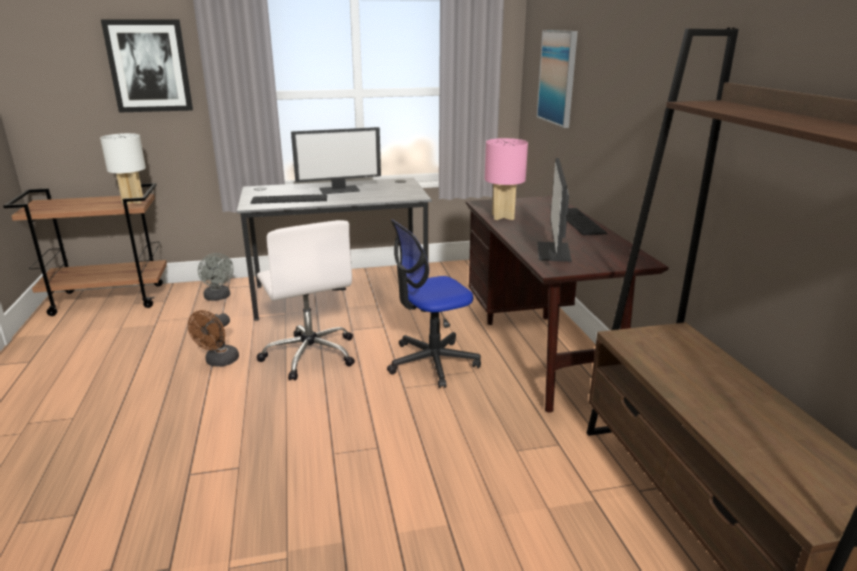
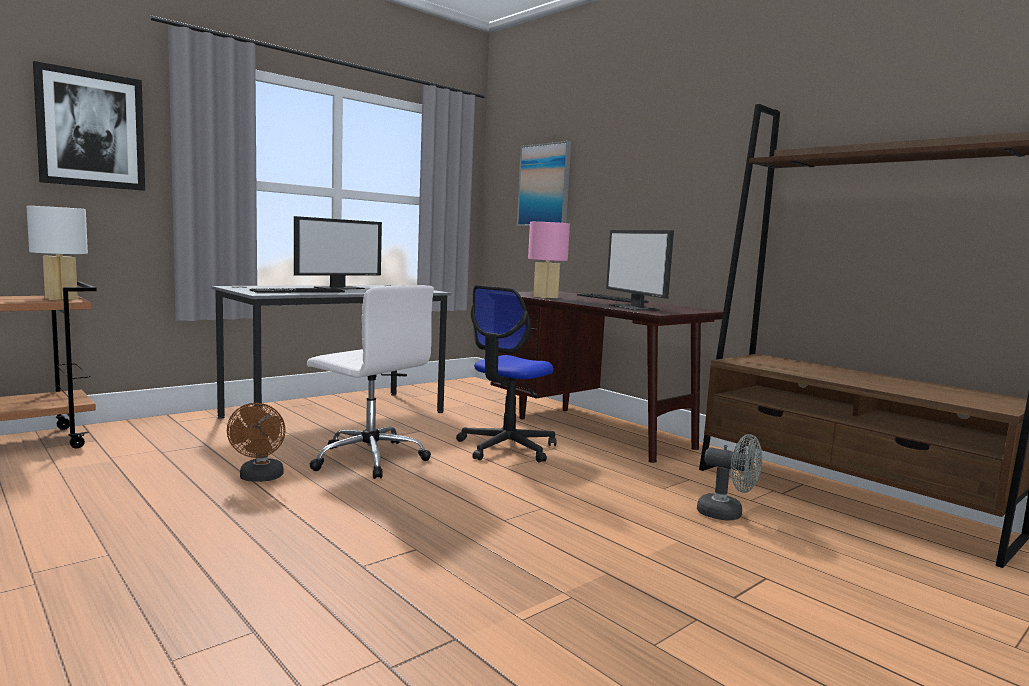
camera: 30 degrees left, 15 degrees down
(218, 297) = (176, 430): grey fan -> grey fan (727, 514)

